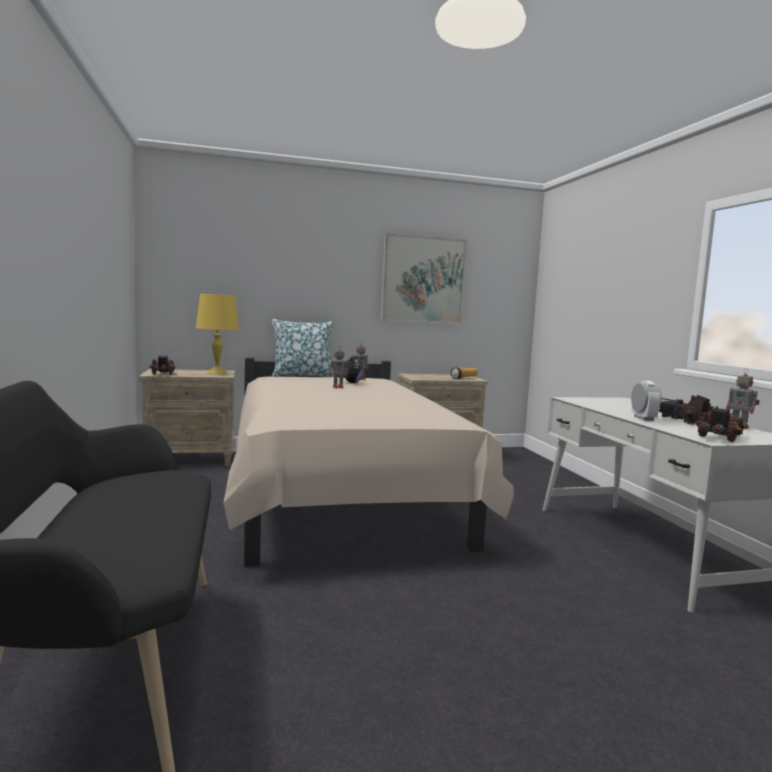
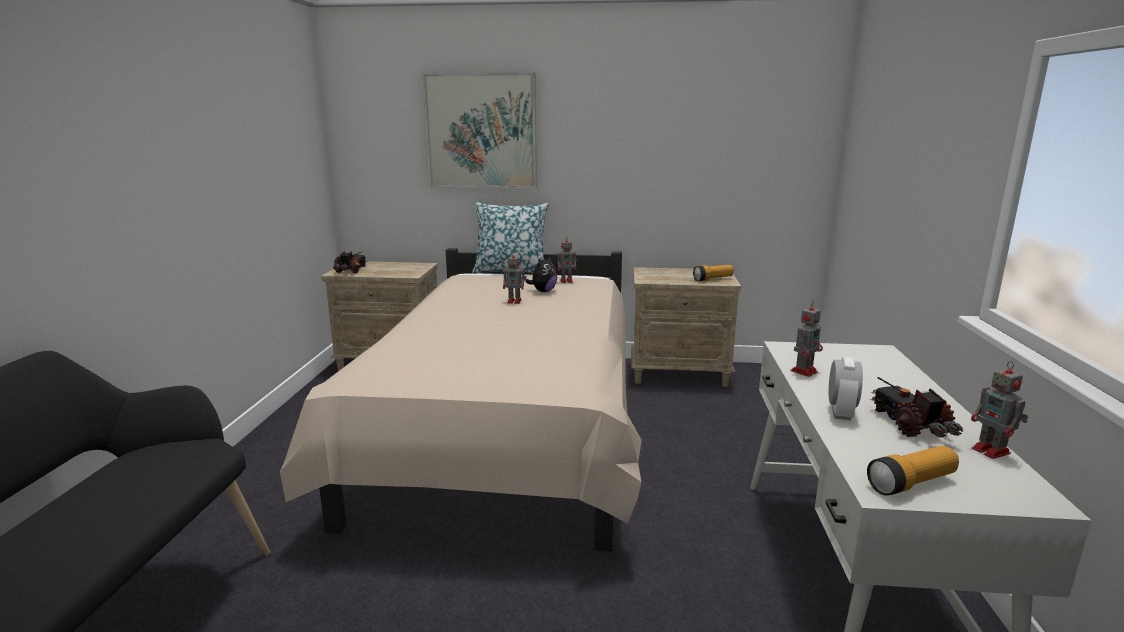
camera: 20 degrees right, 10 degrees up
(216, 373) = (409, 269): yellow table lamp -> none
(423, 280) = (668, 144): picture -> picture (481, 131)
(596, 406) = (804, 371): none -> toy robot
(721, 437) = (911, 483): toy truck -> flashlight

